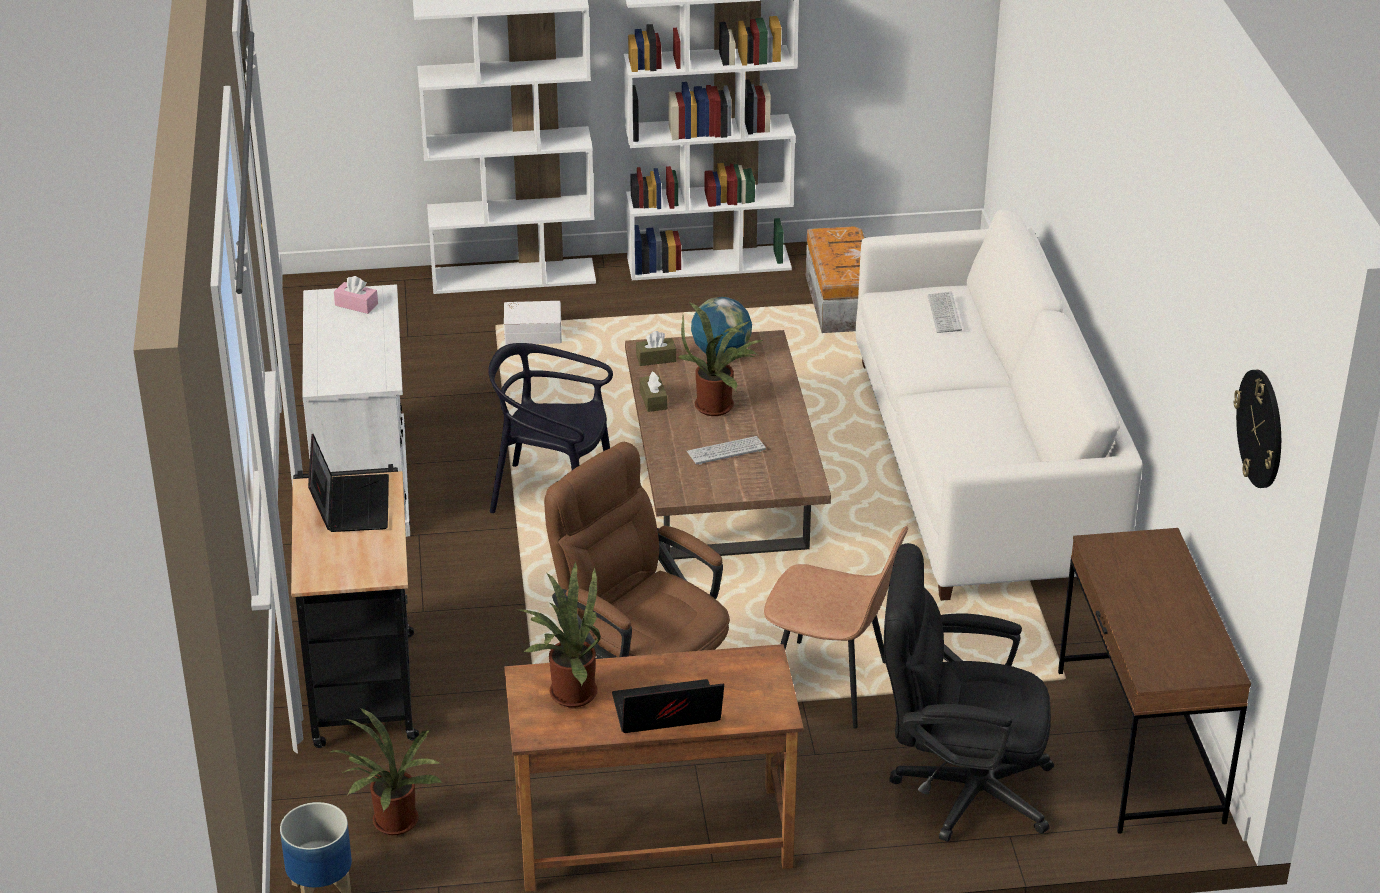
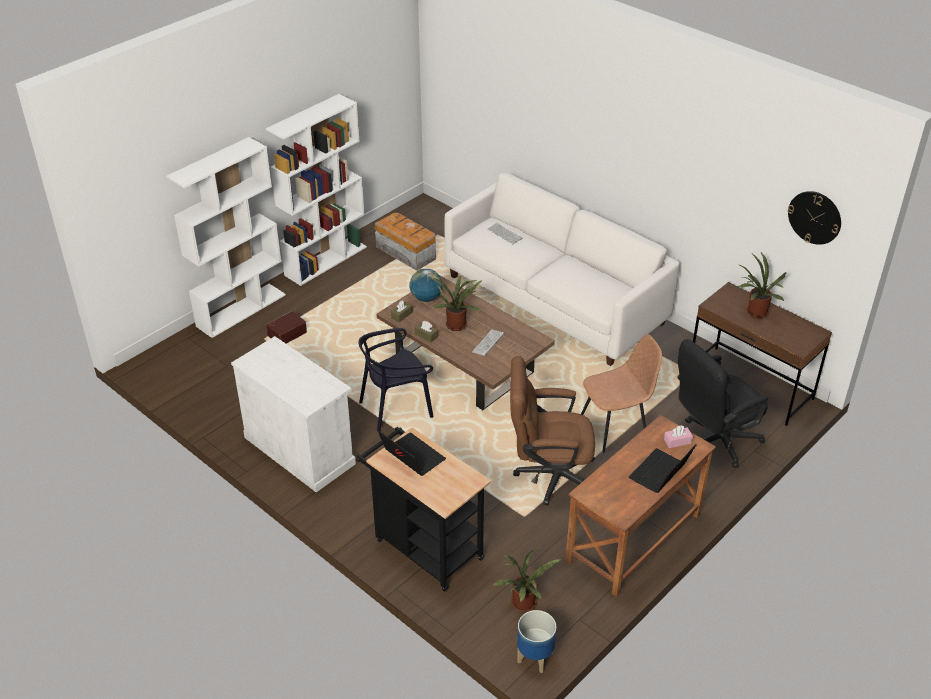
camera: 40 degrees left, 5 degrees up
(356, 305) = (269, 356): pink tissue box -> pink tissue box (677, 441)
(533, 333) = (286, 334): white storage box -> brown storage box
(568, 693) = (610, 489): potted plant -> potted plant (755, 313)

